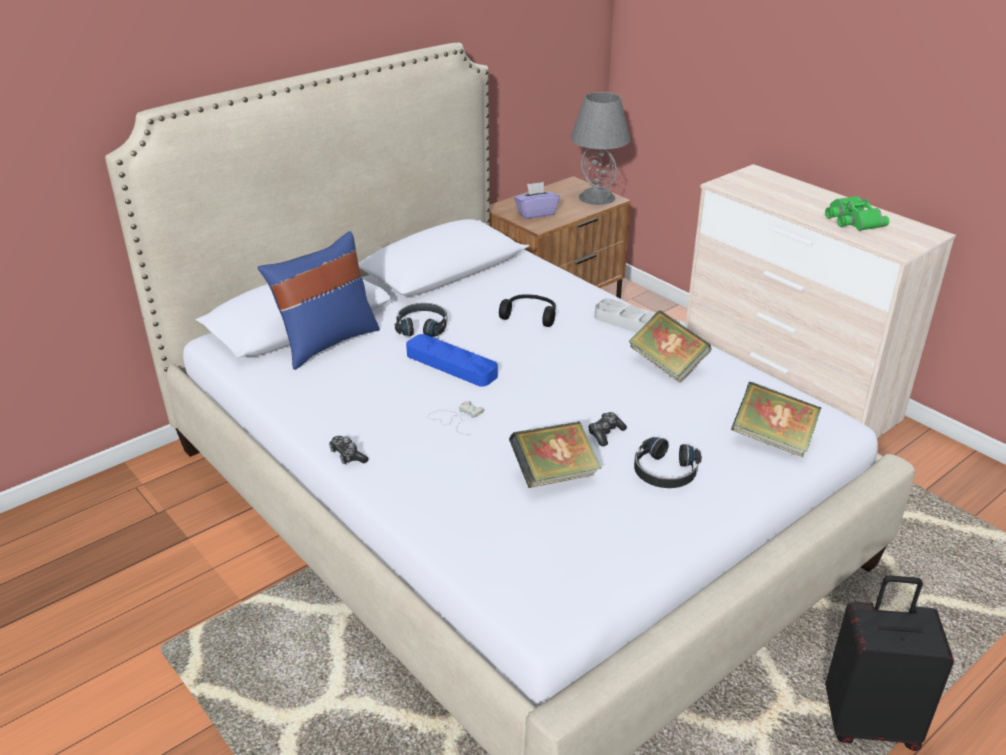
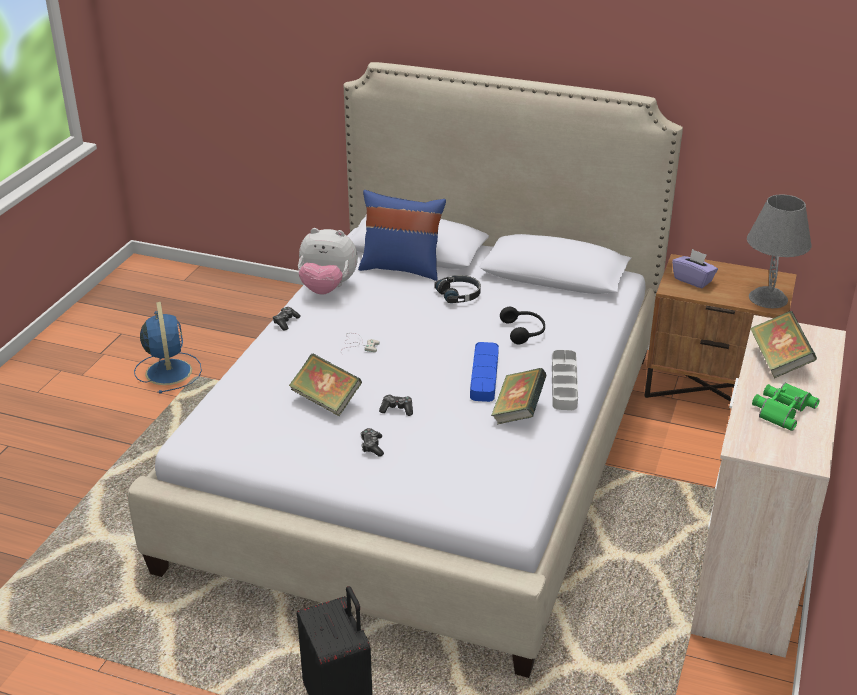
camera: 60 degrees right, 0 degrees up
(113, 672) = (168, 371): none -> blue fan
(307, 403) = (327, 288): none -> plush toy
(451, 365) = (420, 322): blue tray -> blue tray (484, 375)
(664, 472) = (372, 446): black headphones -> game controller
(772, 439) = (458, 486): book -> book (779, 361)

